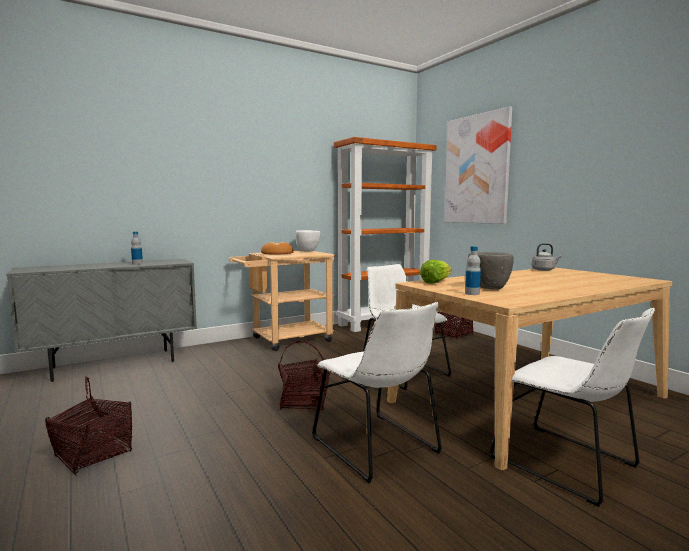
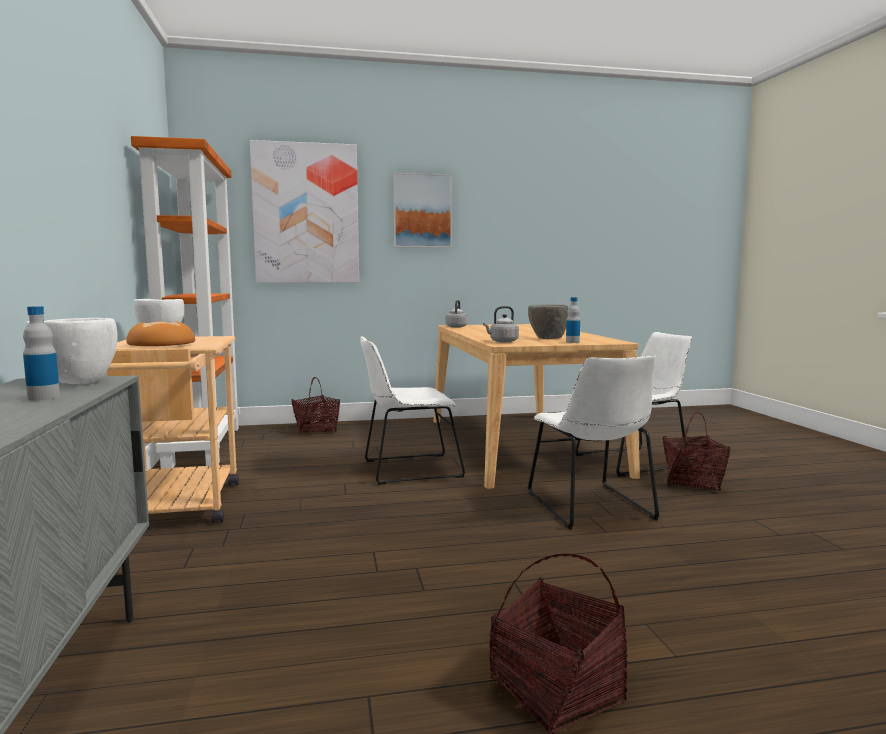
camera: 70 degrees left, 0 degrees up
(172, 262) = (77, 382): none -> white bowl
(304, 402) = (459, 525): basket -> basket (693, 482)
(378, 447) = (591, 508): white chair -> white chair turned 90 degrees clockwise
(435, 282) = (502, 341): lettuce -> grey kettle
(562, 155) = (422, 211): none -> picture

